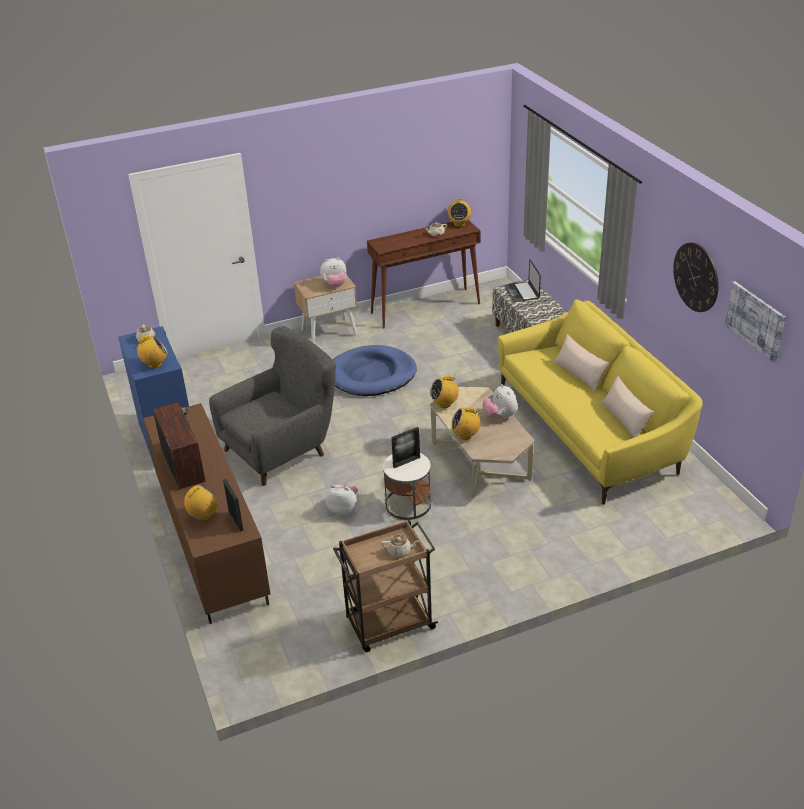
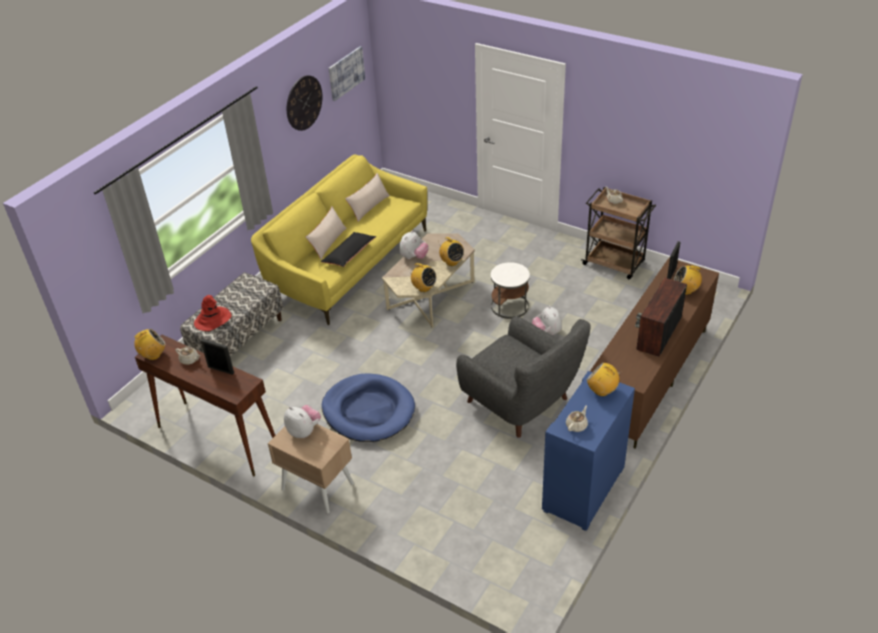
camera: 125 degrees left, 5 degrees up
(281, 450) = (521, 404): grey armchair -> grey armchair turned 150 degrees counterclockwise
(406, 462) = (507, 274): picture frame -> picture frame (221, 370)
(521, 292) = (213, 320): laptop -> red hat
(544, 379) = (349, 254): none -> black pillow

